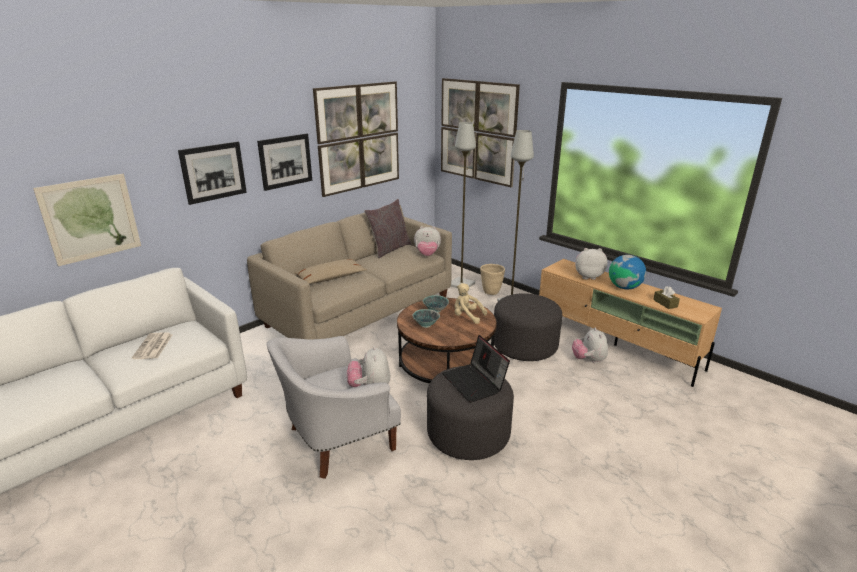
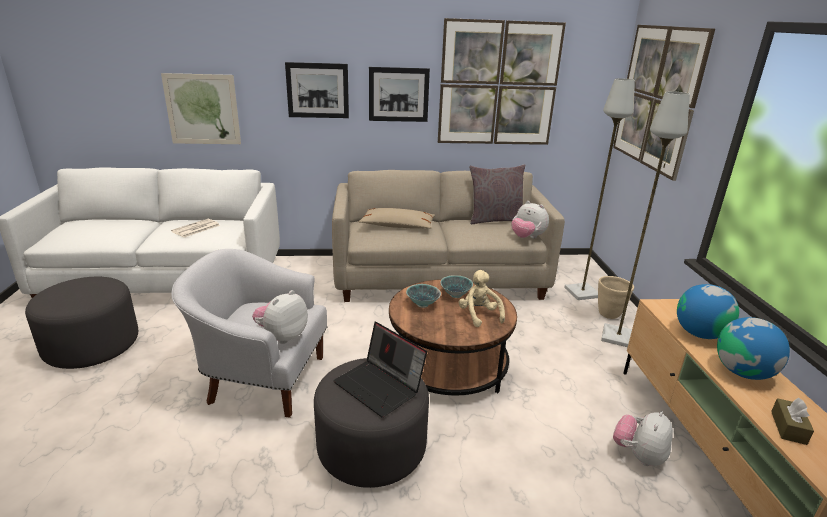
camera: 40 degrees right, 0 degrees up
(475, 382) = (380, 386): laptop -> laptop turned 60 degrees counterclockwise
(524, 346) = (569, 391): grey ottoman -> grey ottoman (92, 346)
(588, 276) = (699, 333): plush toy -> globe

